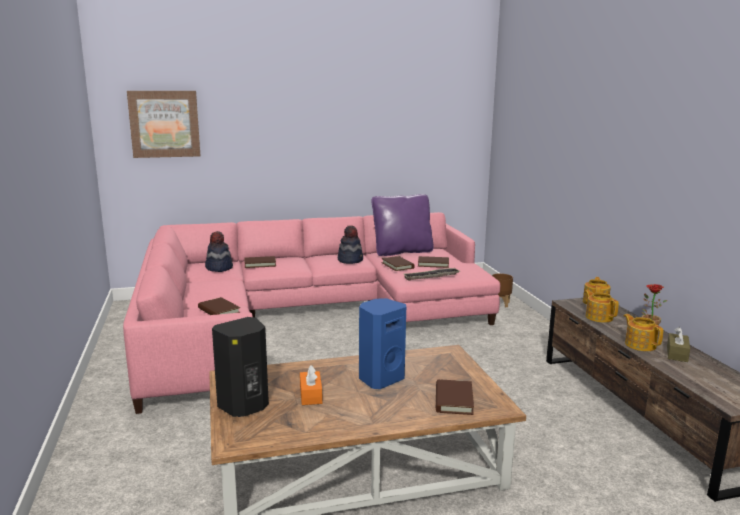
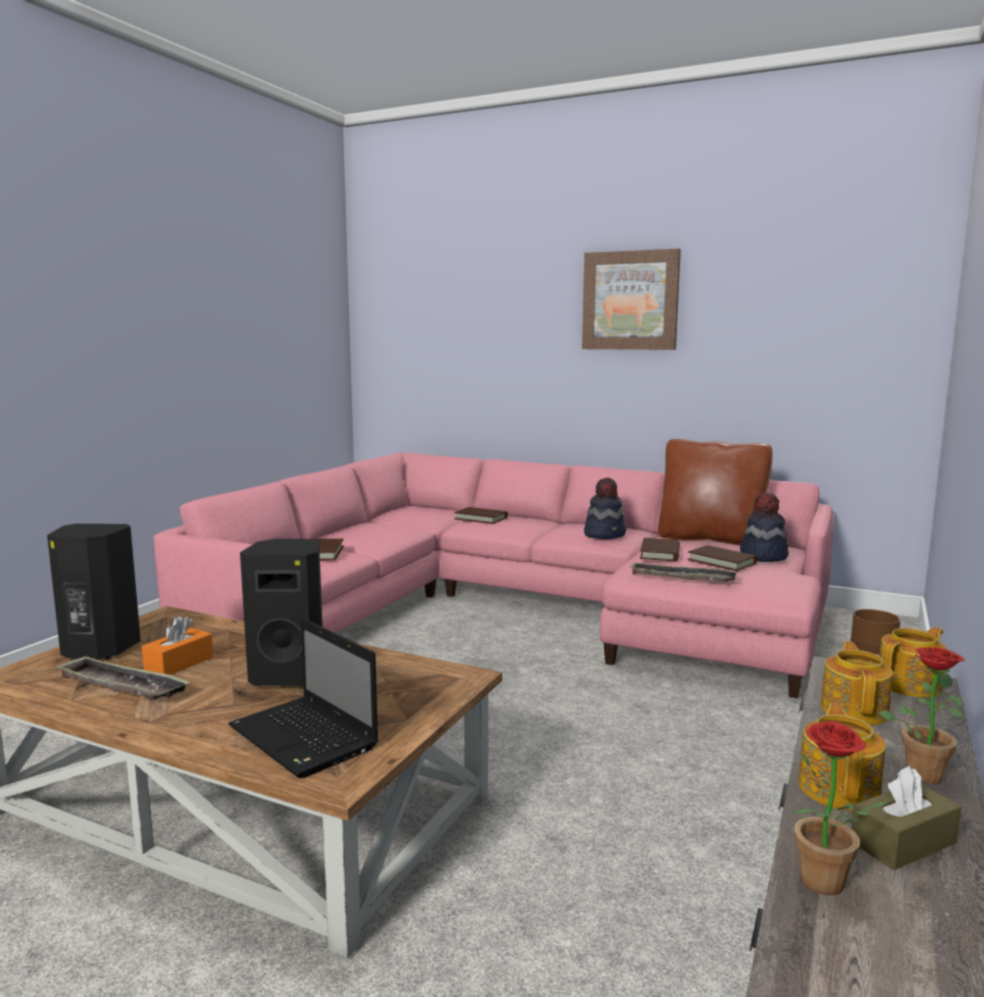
camera: 40 degrees right, 5 degrees down
(164, 124) = (421, 322): picture -> picture (630, 300)
(219, 268) = (427, 514): hat -> hat (763, 556)
(313, 416) = (122, 686): none -> tray
(380, 379) = (290, 675): blue speaker -> black speaker
(402, 251) = (711, 539): purple pillow -> brown pillow
(453, 400) = (306, 738): brown book -> laptop
(684, 373) = (824, 888): none -> potted plant

